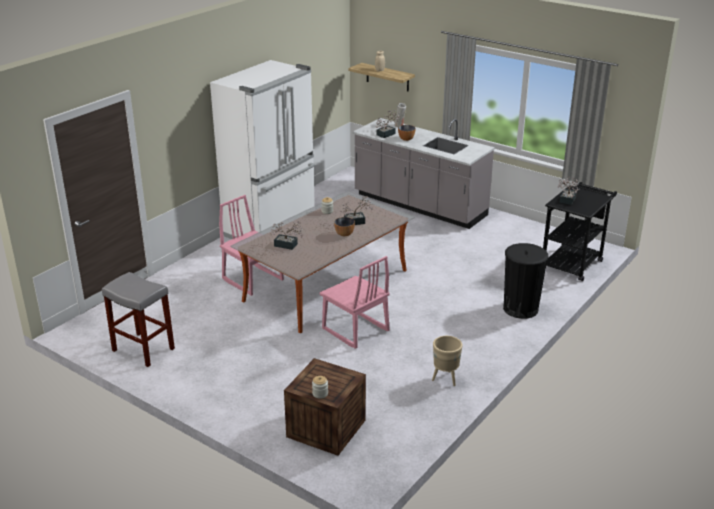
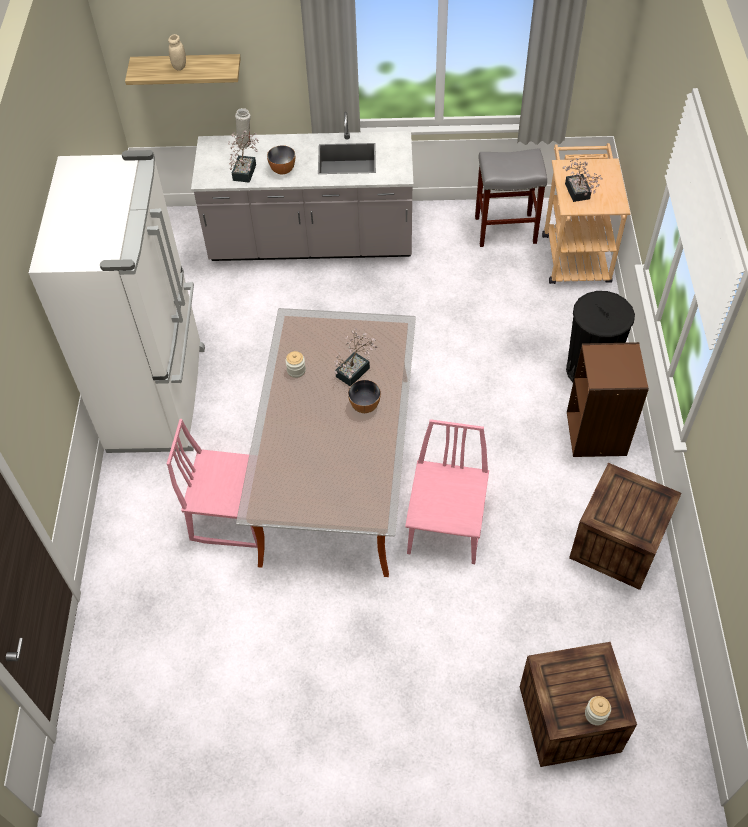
camera: 35 degrees left, 25 degrees up
(142, 349) = (216, 748): grey stool -> grey stool (504, 230)
(288, 245) = (315, 475): potted plant -> none
(355, 330) = (447, 528): pink chair -> pink chair turned 90 degrees counterclockwise
(445, 379) = (617, 544): beige planter -> crate
(491, 334) = (597, 433): none -> brown bookcase
(574, 262) = (574, 252): black cart -> beige cart

